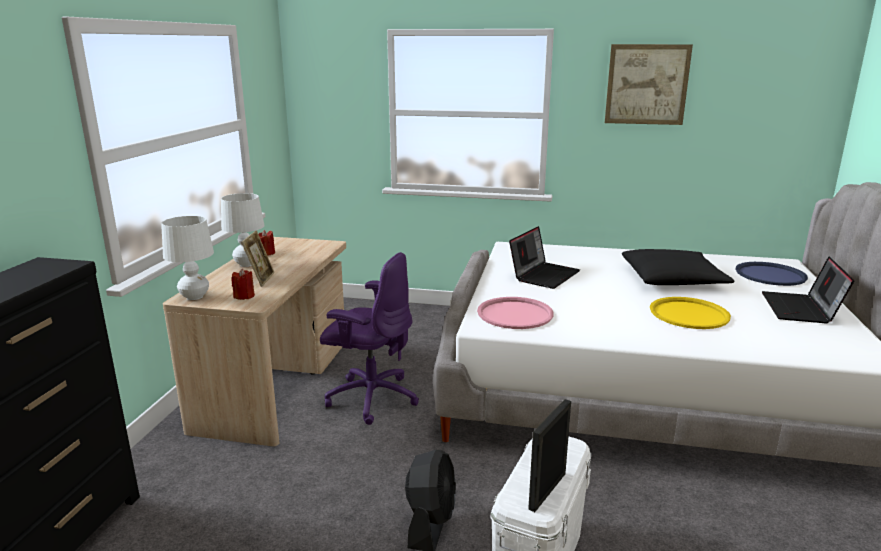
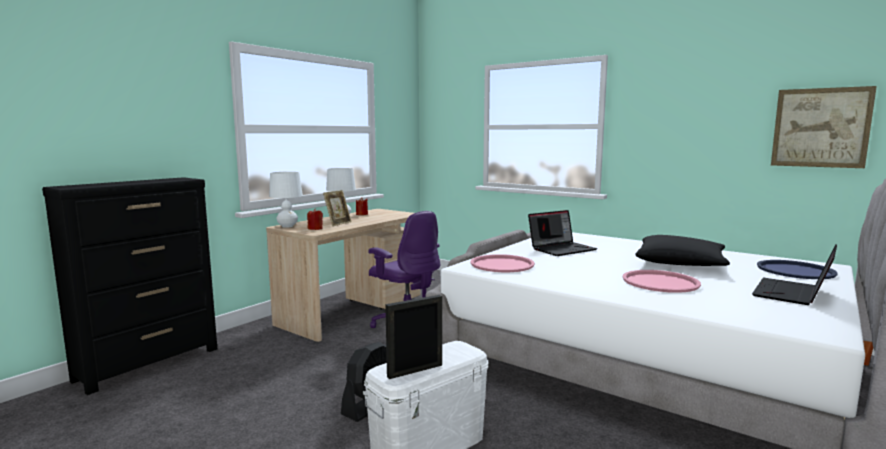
camera: 25 degrees right, 10 degrees down
(647, 84) = (689, 96): picture -> picture (820, 128)
(689, 314) = (660, 282): yellow tray -> pink tray

